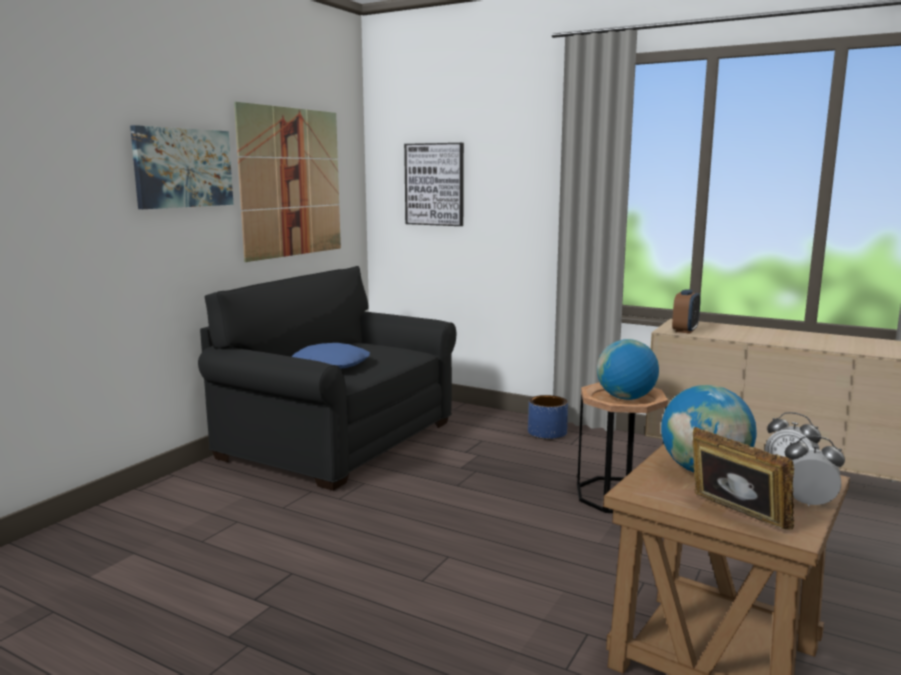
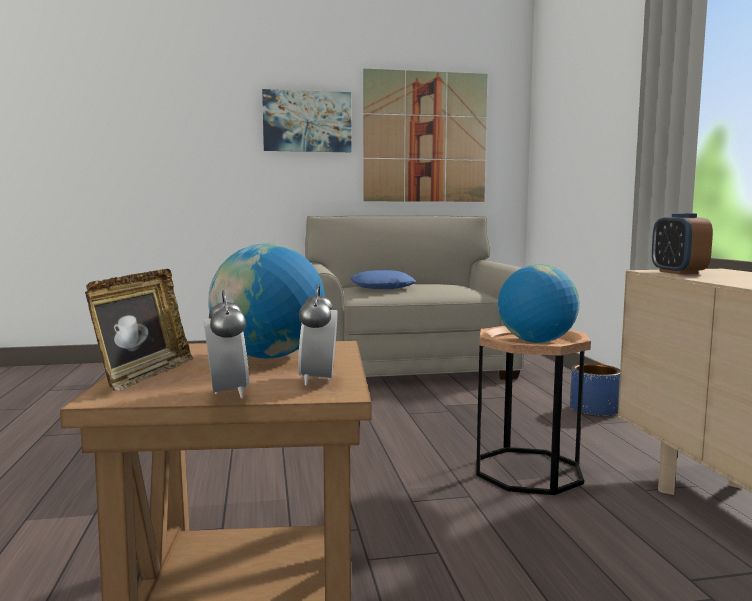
camera: 50 degrees right, 5 degrees down
(339, 439) = (408, 366): black sofa -> beige sofa
(435, 184) = (566, 132): picture -> none
(685, 330) = (678, 272): alarm clock -> alarm clock turned 90 degrees clockwise

